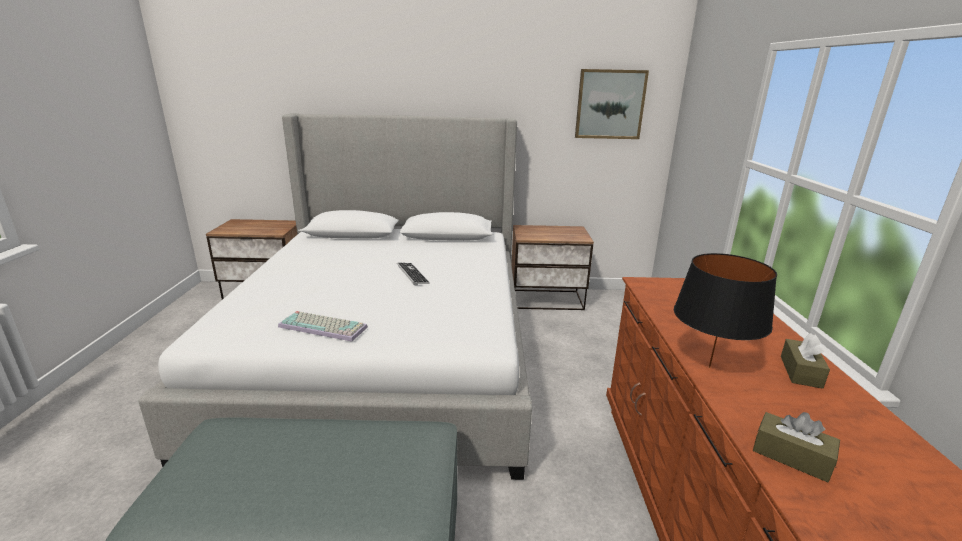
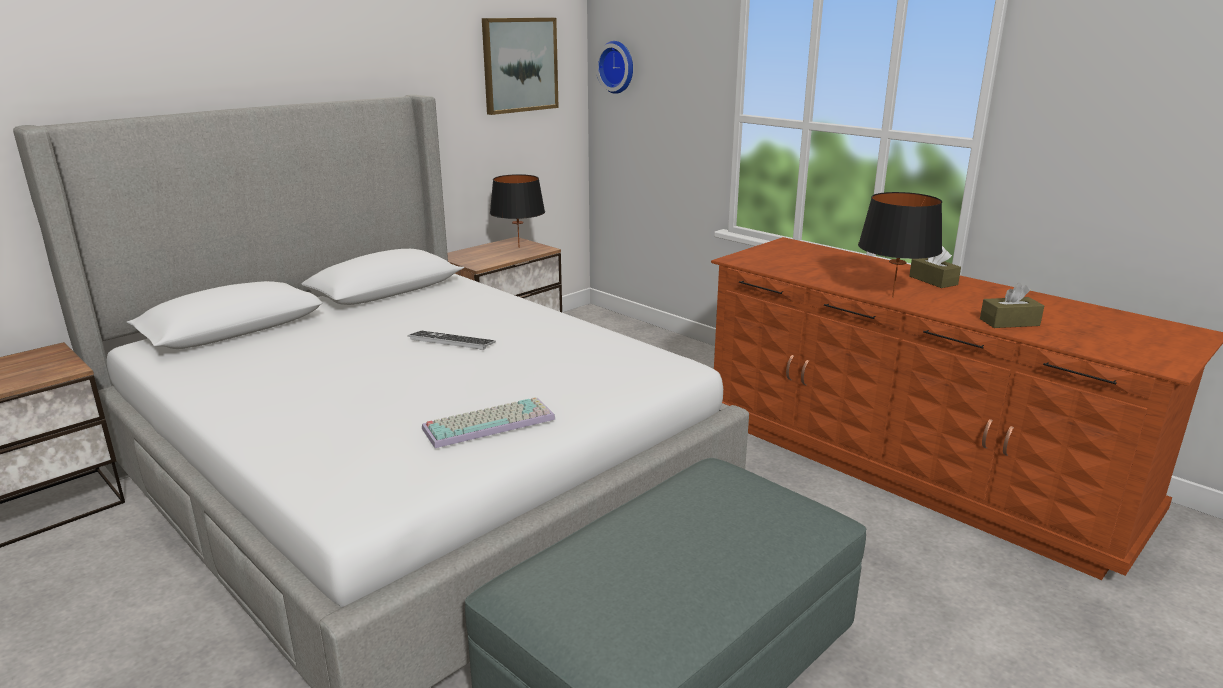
camera: 45 degrees left, 0 degrees up
(569, 233) = (518, 247): none -> black table lamp
(691, 111) = (618, 67): none -> wall clock

